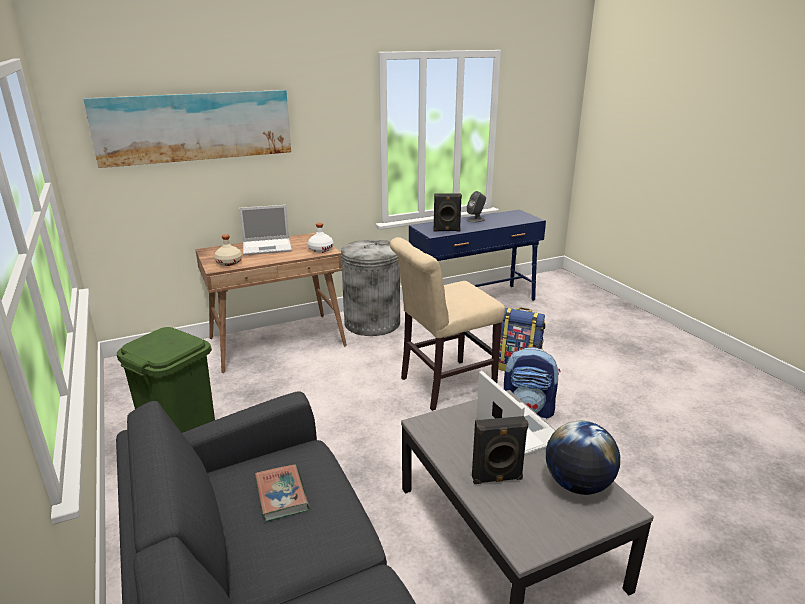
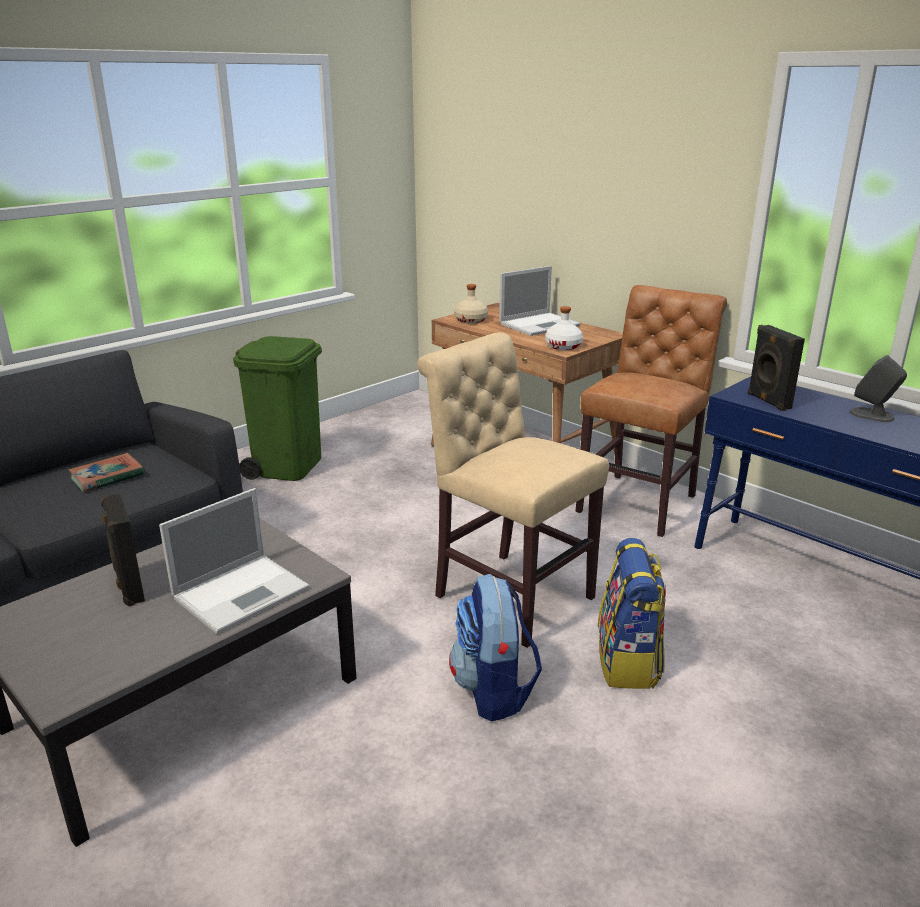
camera: 70 degrees right, 0 degrees up
(194, 126) = (522, 150): picture -> none
(268, 247) = (540, 324): laptop -> laptop turned 90 degrees counterclockwise
(372, 323) = (640, 501): grey trash can -> brown chair
(577, 485) = (115, 652): globe -> none

